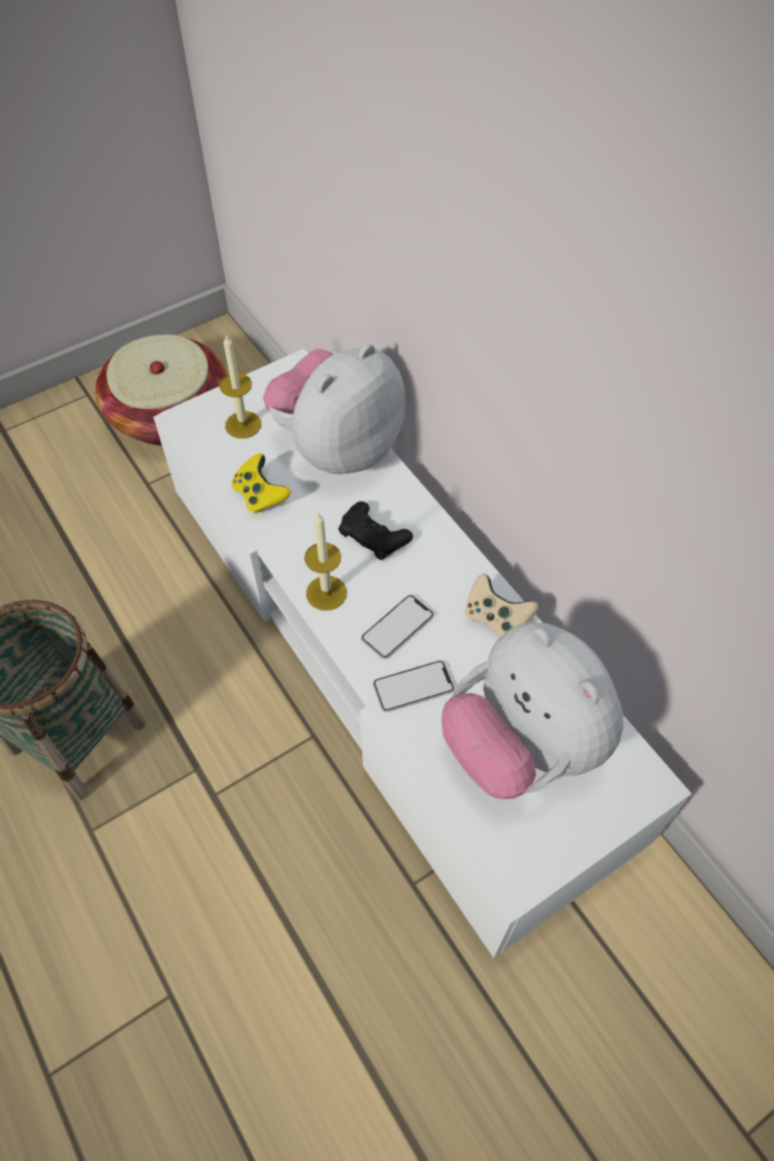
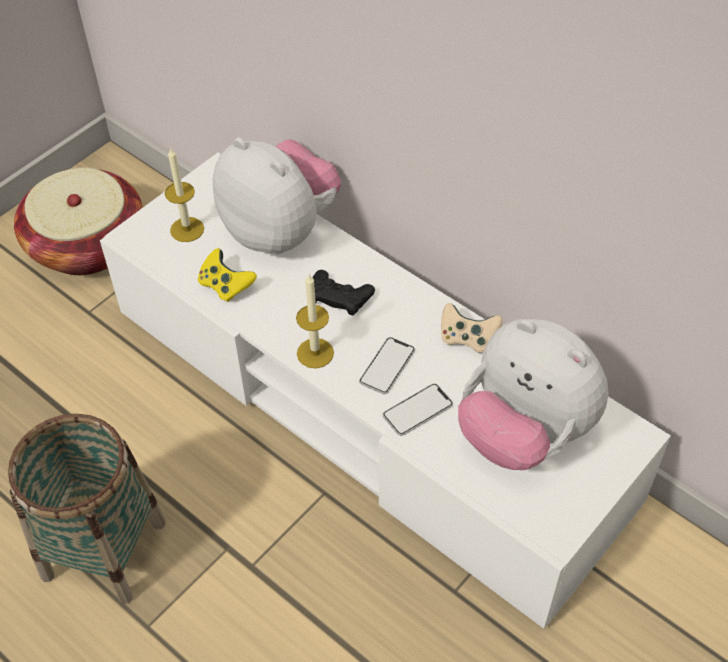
camera: 15 degrees left, 5 degrees down
(338, 447) = (281, 230): plush toy -> plush toy turned 105 degrees clockwise

